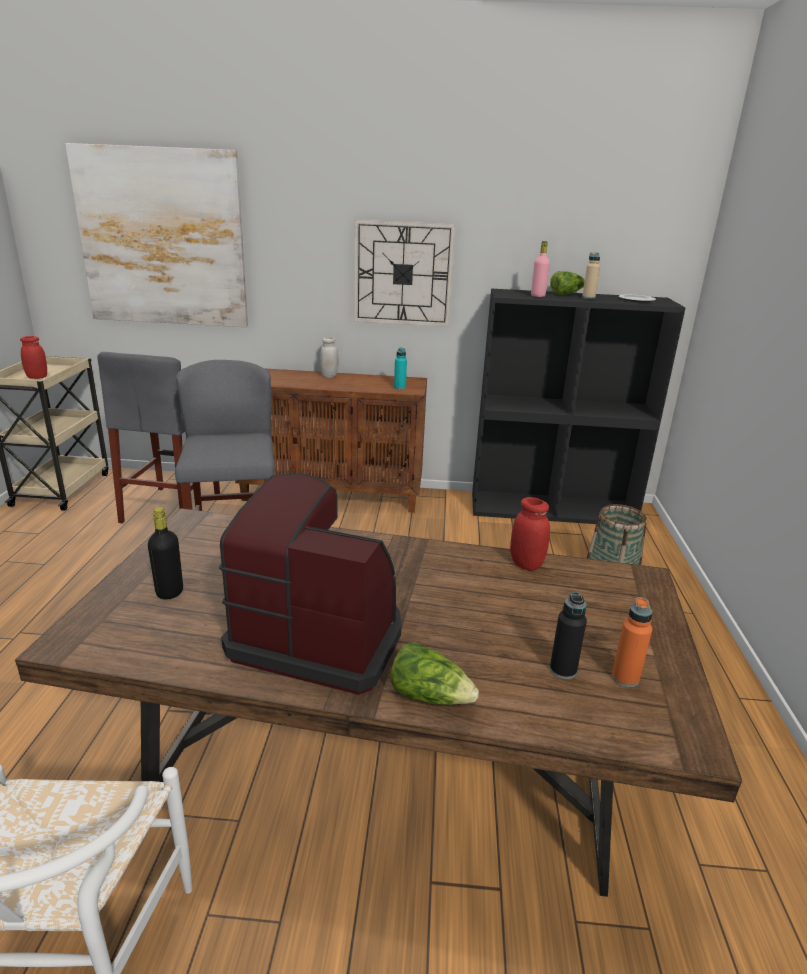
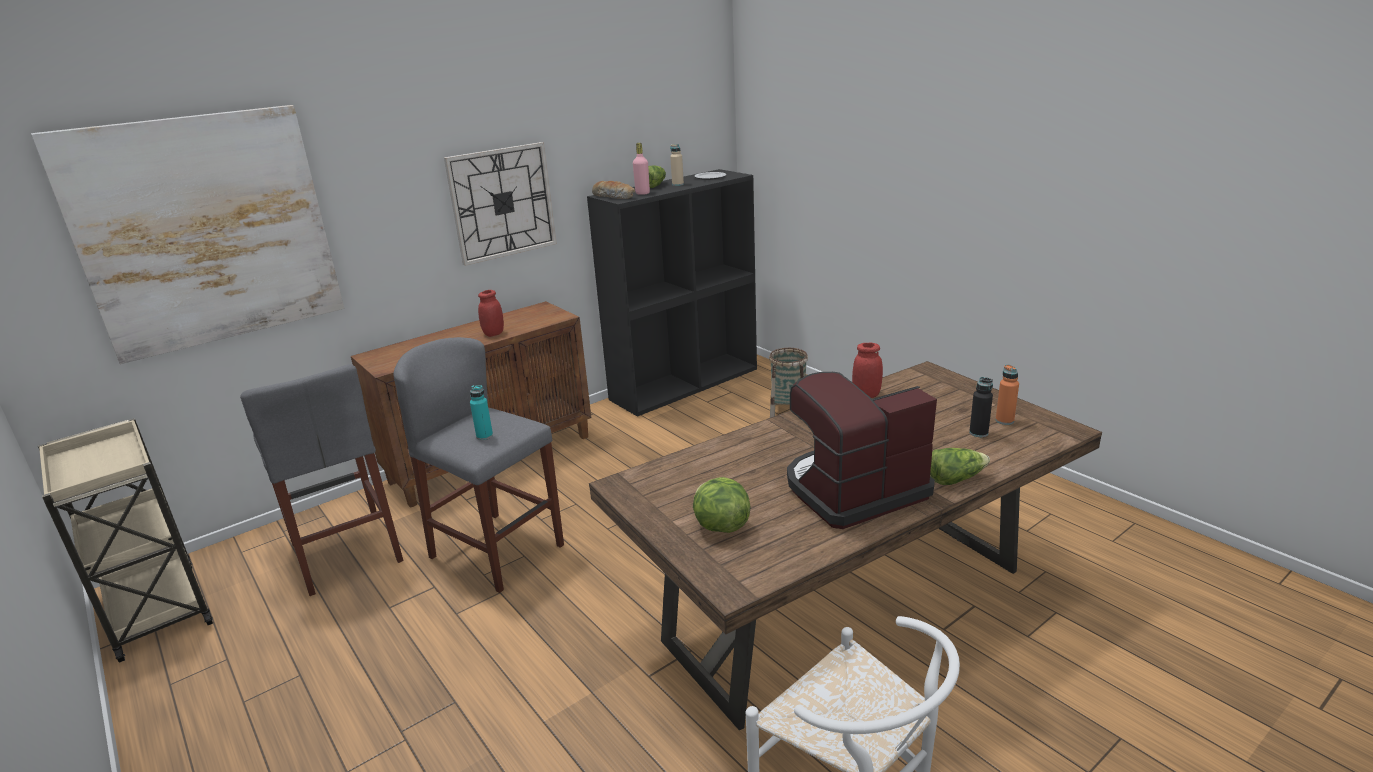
camera: 40 degrees left, 0 degrees up
(37, 377) = (102, 467): red jar -> red jar (494, 333)
(169, 592) = (720, 526): black bottle -> lettuce
(329, 376) = (458, 332): white jar -> none
(399, 388) = (545, 318): turquoise bottle -> turquoise bottle (484, 436)
(508, 293) = (614, 196): none -> bread

